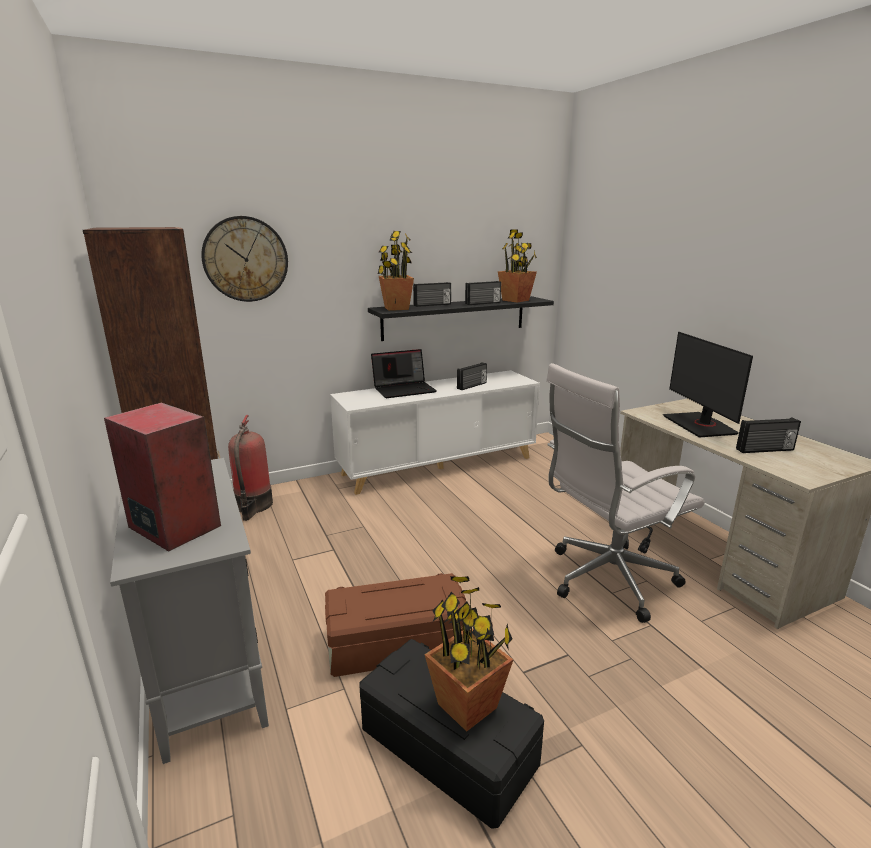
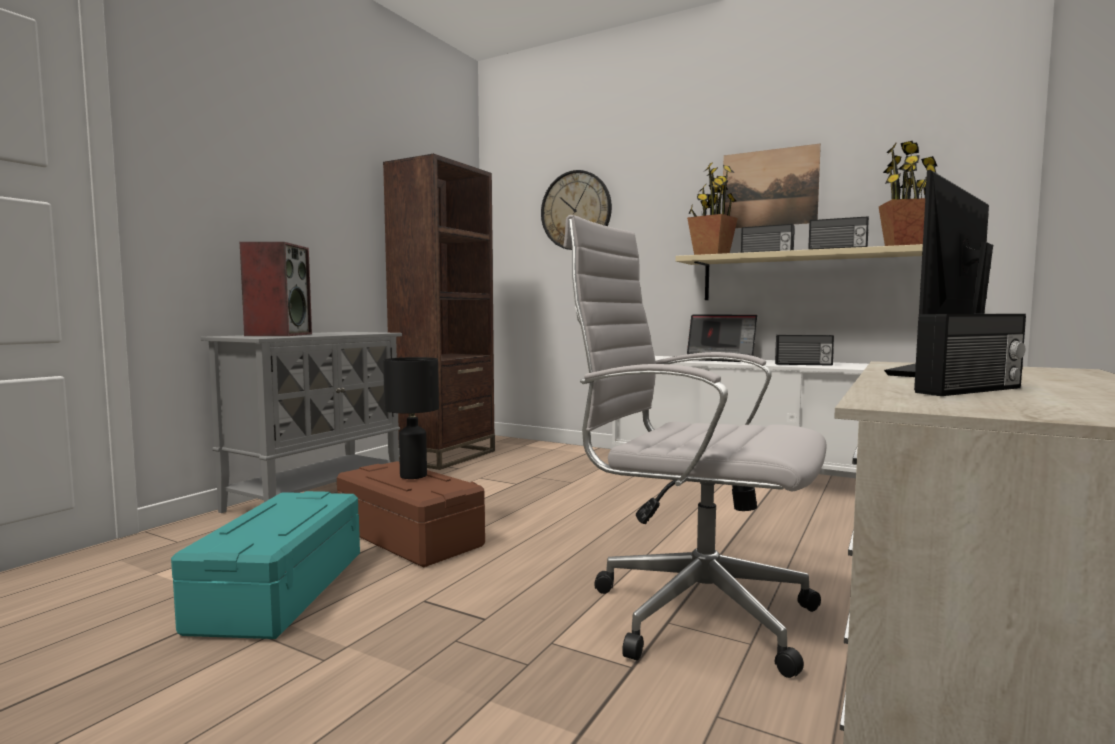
camera: 55 degrees right, 15 degrees down
(253, 506) = (534, 449): fire extinguisher -> none
(394, 594) = (413, 475): none -> black table lamp
(424, 250) = (769, 188): none -> picture
(446, 747) = (279, 590): black storage box -> turquoise storage box
(455, 317) = (814, 276): black shelf -> beige shelf
(467, 705) = (266, 525): potted plant -> none
(765, 450) = (972, 390): radio -> radio turned 75 degrees counterclockwise

